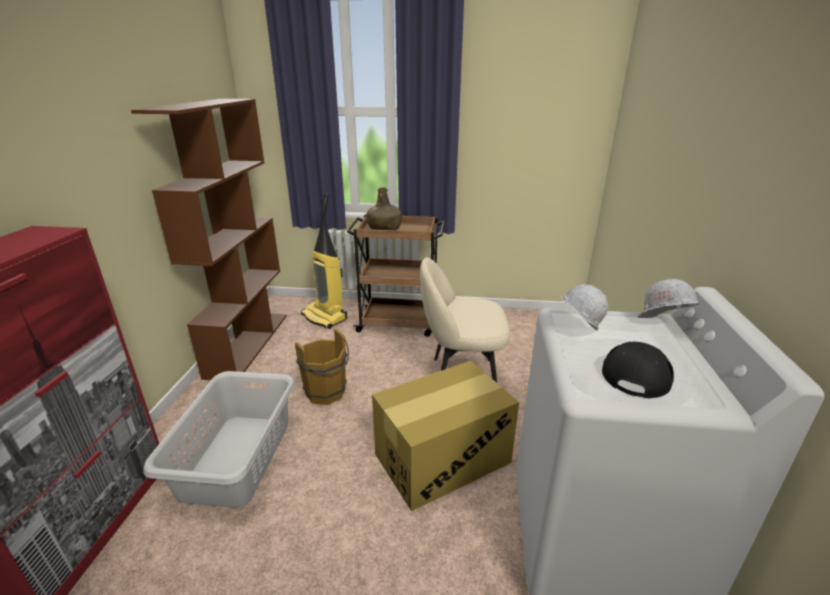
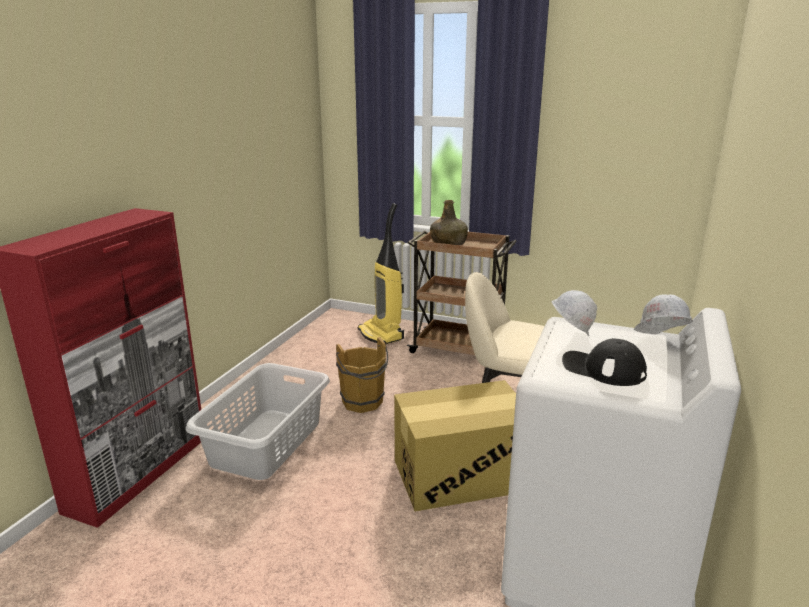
camera: 15 degrees right, 5 degrees down
(248, 343) = (298, 350): brown bookcase -> none
(637, 371) = (603, 369): black cap -> black cap turned 105 degrees counterclockwise

